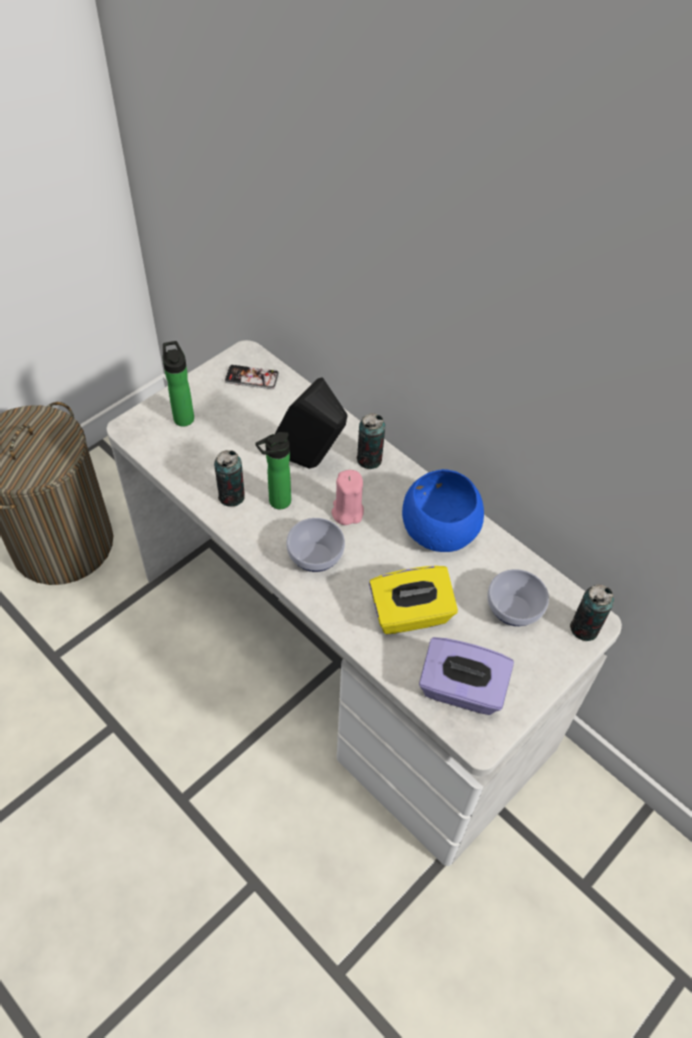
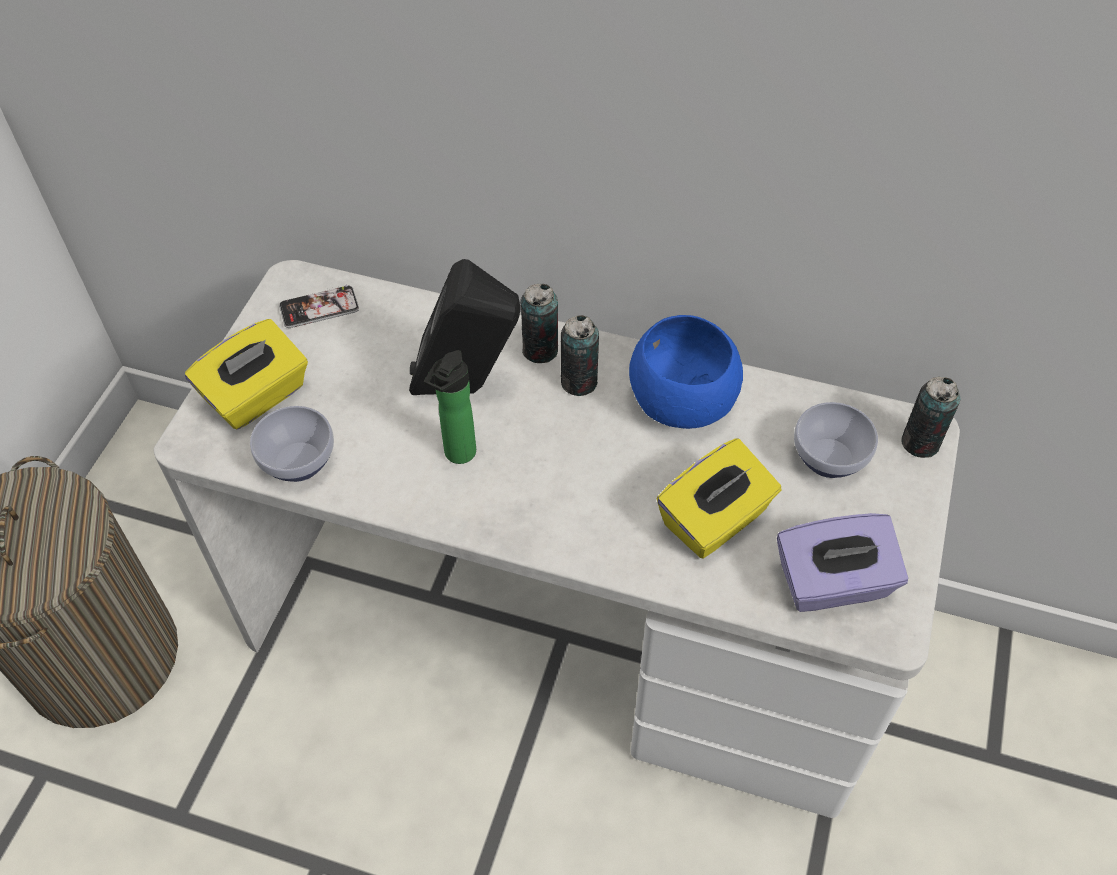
camera: 25 degrees left, 0 degrees up
(183, 416) = (257, 396): bottle -> yellow tissue box
(231, 496) = (392, 474): can -> can (579, 382)
(317, 558) = (555, 503): bowl -> bowl (301, 462)
(347, 512) = (555, 427): pink candle -> none

